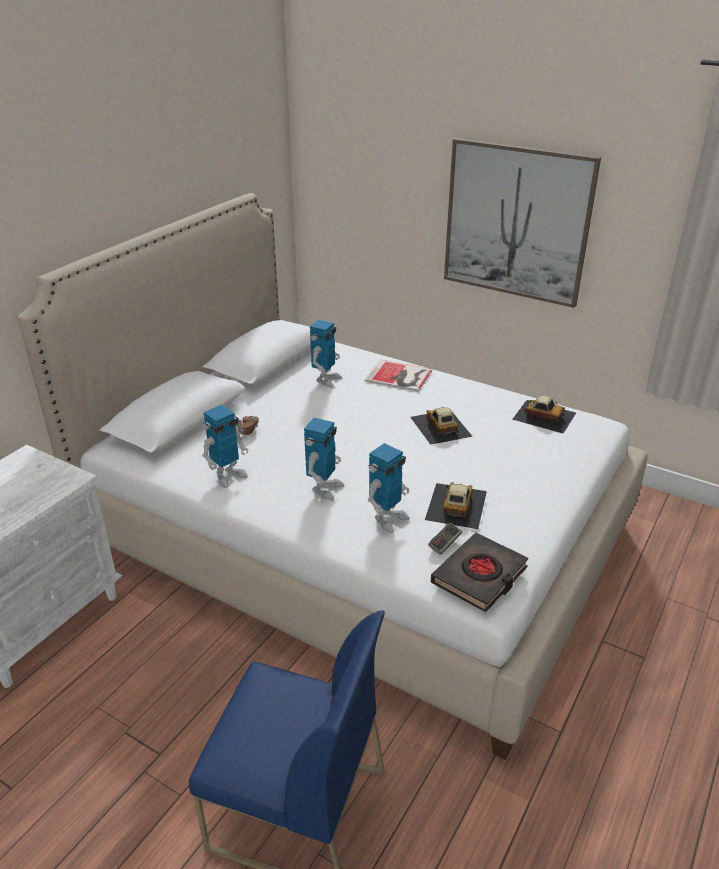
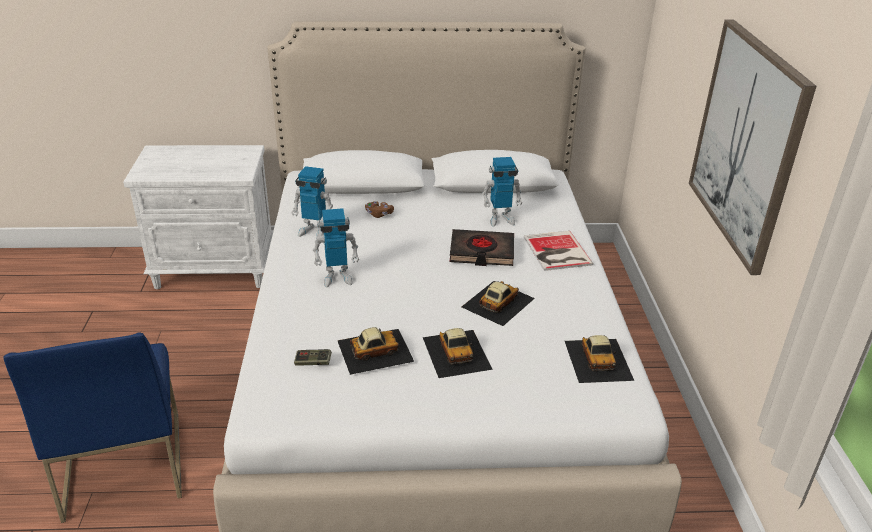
camera: 55 degrees right, 0 degrees up
(387, 519) = (322, 321): toy robot -> none
(480, 576) = (283, 397): black book -> black book (481, 252)
(488, 469) = (456, 352): none -> toy car

